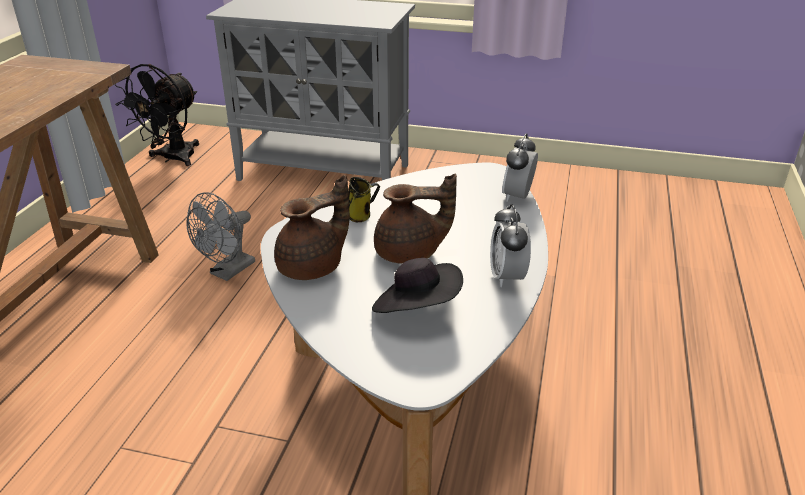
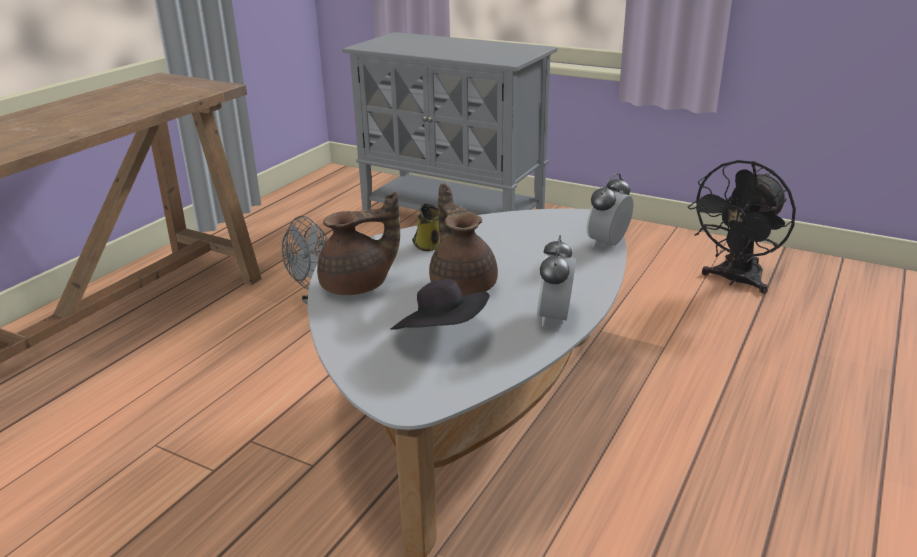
camera: 15 degrees right, 5 degrees down
(172, 158) = (310, 195): black fan -> black fan (735, 281)
(410, 253) = (462, 284): brown teapot -> brown teapot turned 120 degrees counterclockwise

